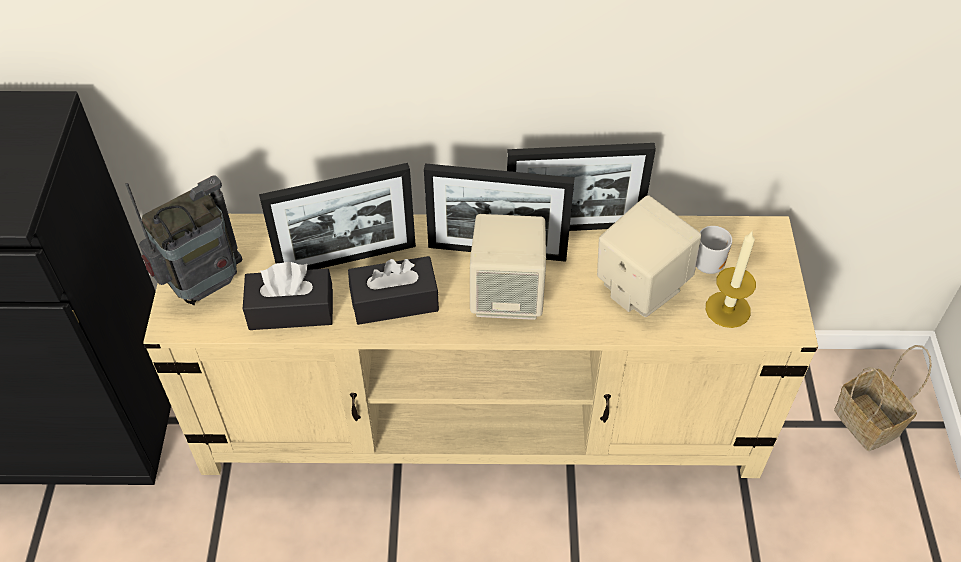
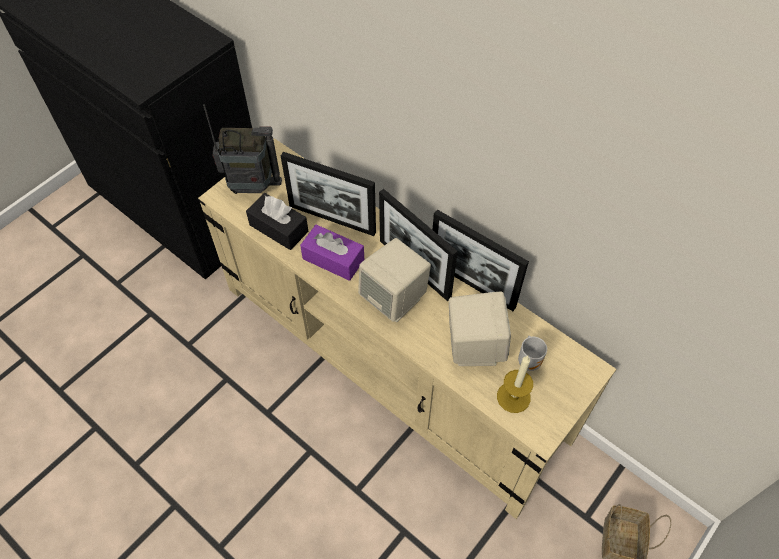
camera: 40 degrees right, 5 degrees up
(394, 301) = (333, 259): black tissue box -> purple tissue box

